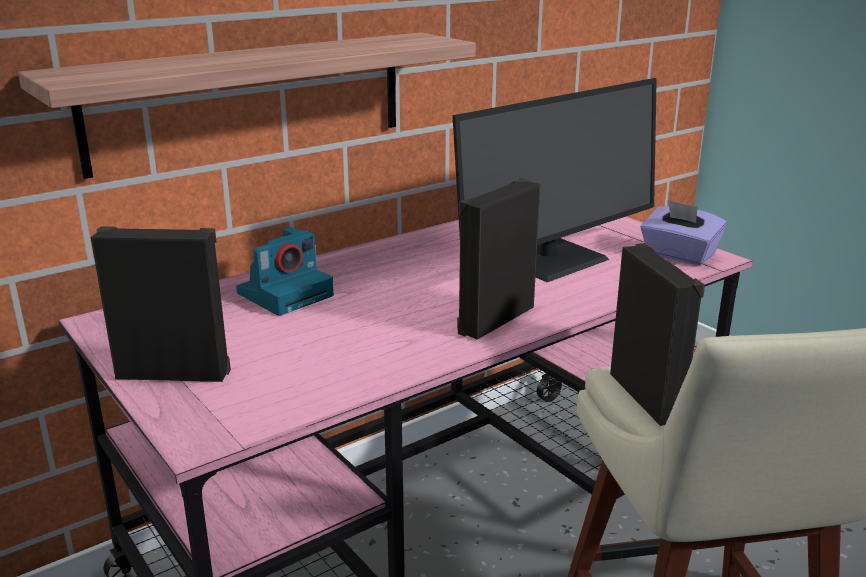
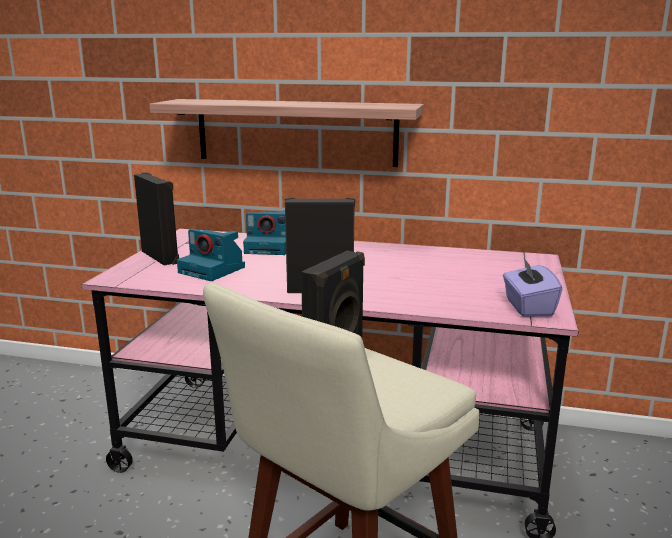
camera: 50 degrees right, 5 degrees down
(308, 355) = (213, 270): none -> camera
(548, 258) = (435, 279): monitor -> none

